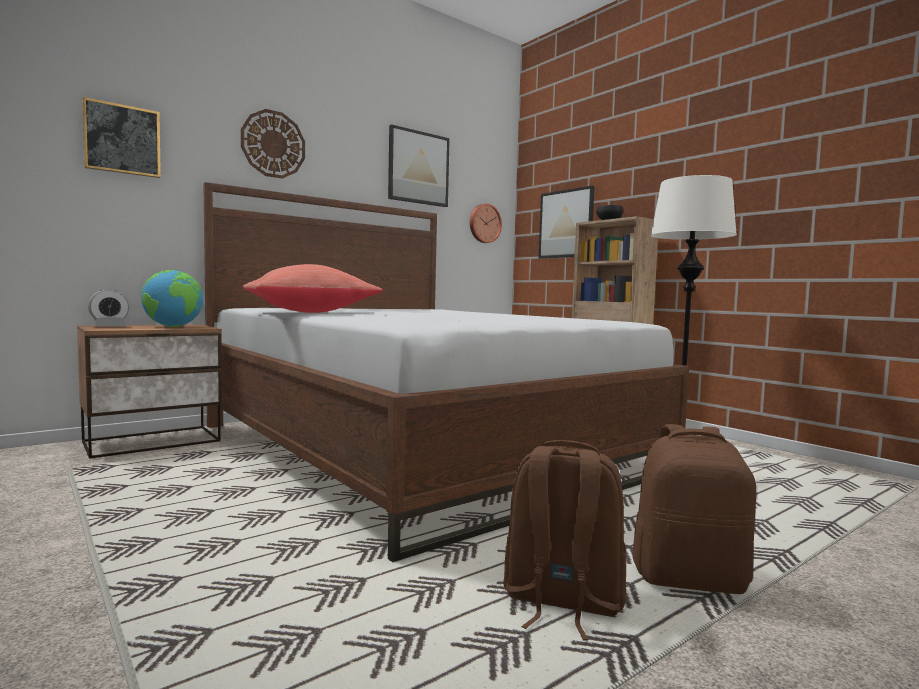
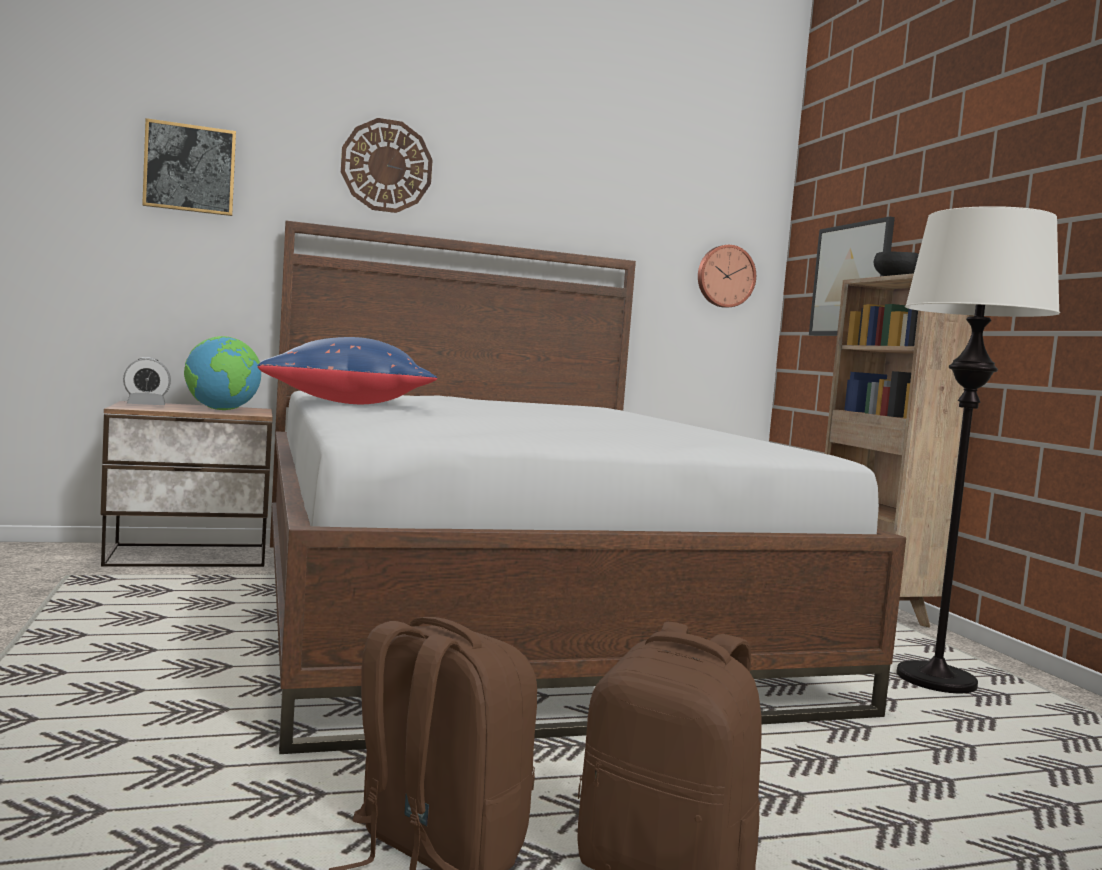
camera: 20 degrees right, 0 degrees up
(308, 312) = (351, 403): red pillow -> blue pillow
(418, 167) = (612, 191): picture -> none

